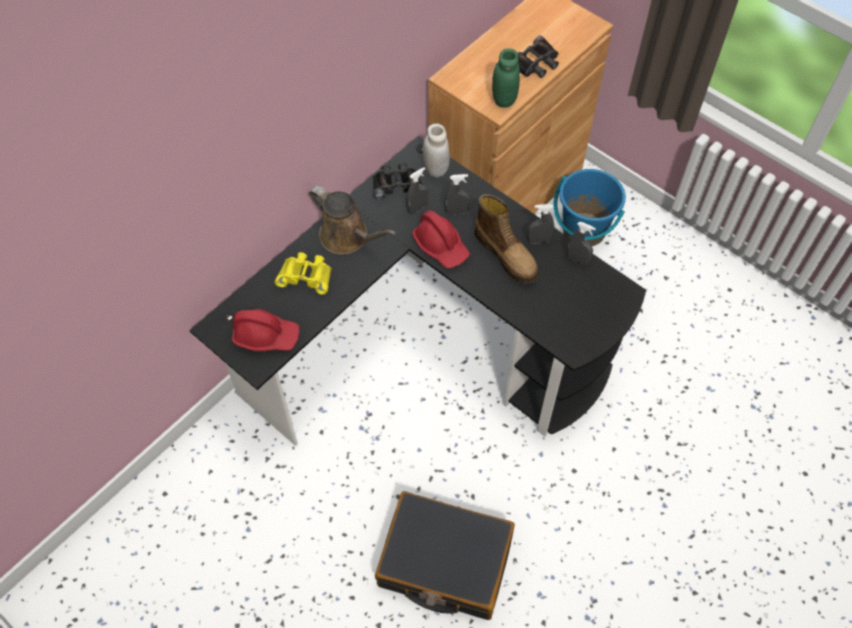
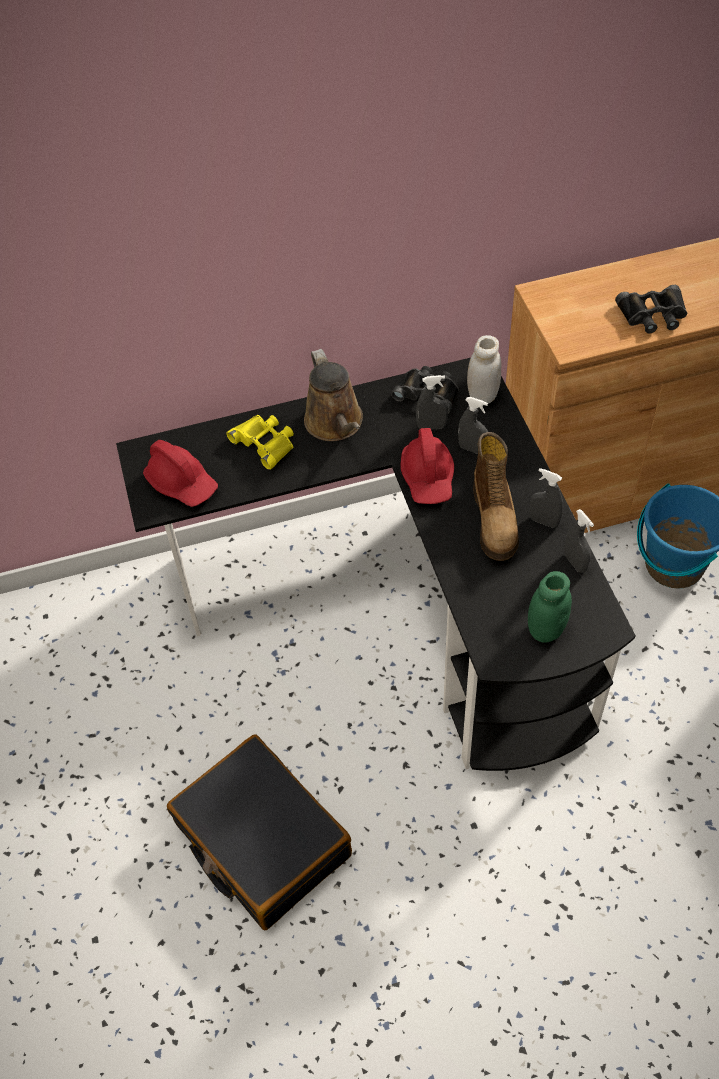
camera: 35 degrees right, 5 degrees down
(504, 99) = (585, 339): green jar -> green jar (546, 629)

